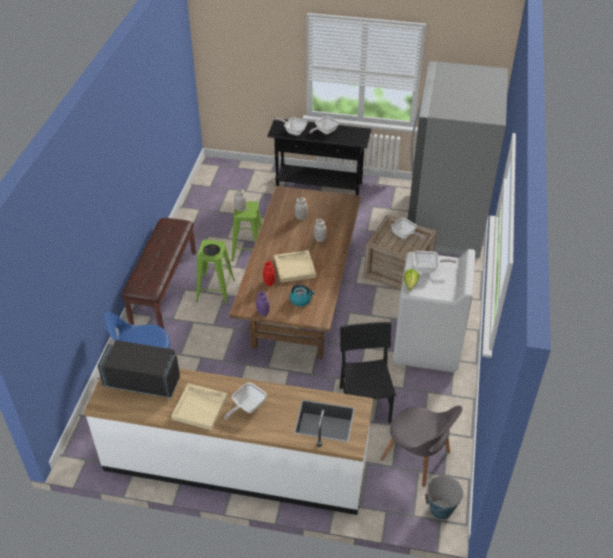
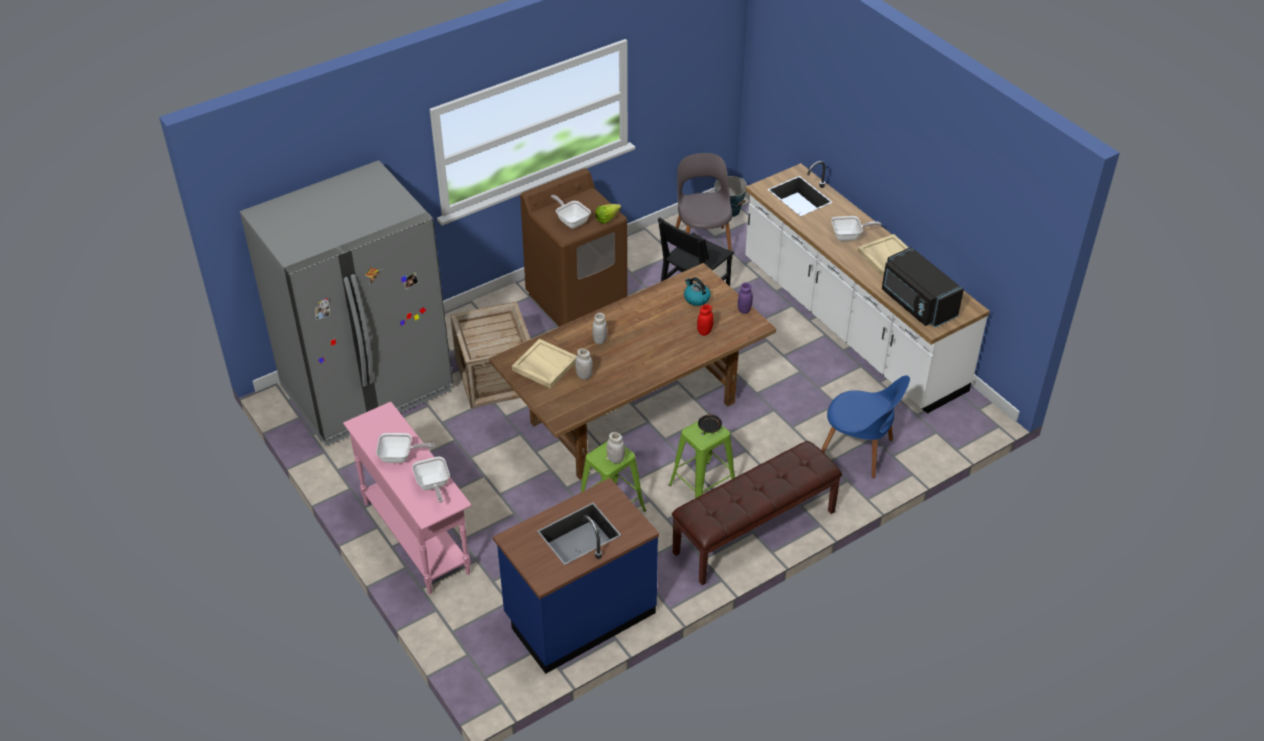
camera: 135 degrees left, 0 degrees up
(209, 205) = (579, 614): none -> blue counter
(295, 267) = (662, 329): beige tray -> beige tray (544, 365)
(319, 186) = (416, 537): black console table -> pink console table
(405, 235) = (481, 338): frying pan -> none
(427, 346) = (577, 300): white washing machine -> brown washing machine

